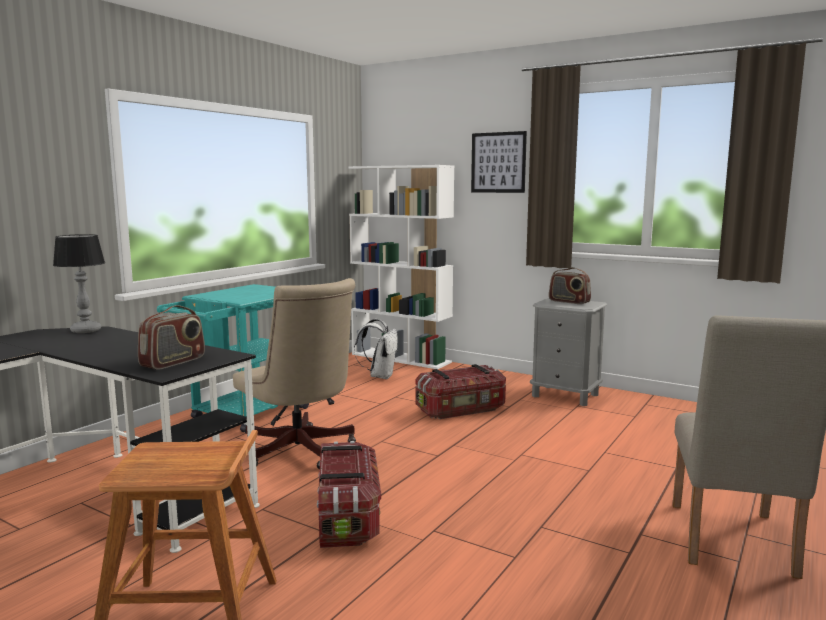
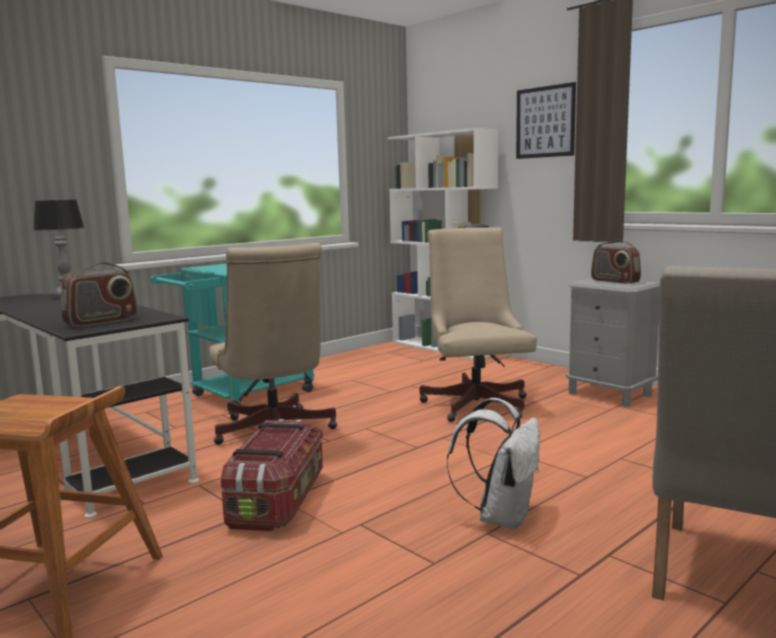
camera: 15 degrees right, 0 degrees up
(380, 376) = (408, 364): white backpack -> white backpack (501, 517)
(461, 410) = (475, 402): storage box -> beige office chair

